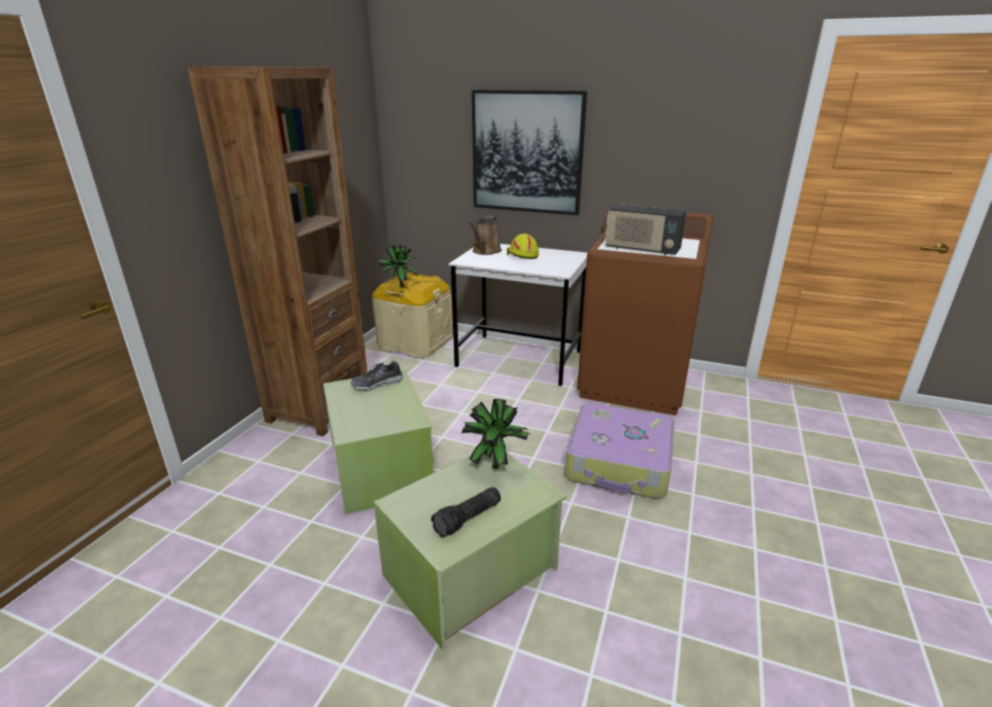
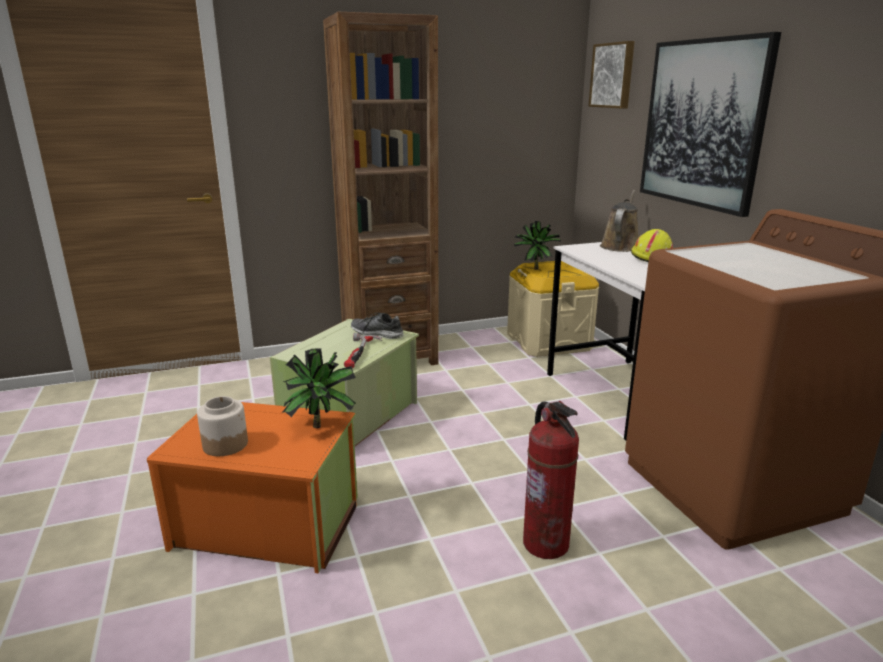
camera: 50 degrees right, 5 degrees down
(402, 404) = (360, 354): none -> hammer
(418, 113) = (613, 75): none -> picture
(468, 519) = (225, 444): flashlight -> jar
(473, 573) = (267, 525): green storage box -> orange storage box
(485, 251) = (620, 246): brown watering can -> brown watering can turned 135 degrees clockwise
(619, 463) = (545, 544): suitcase -> fire extinguisher
(641, 250) = (722, 264): radio -> none

